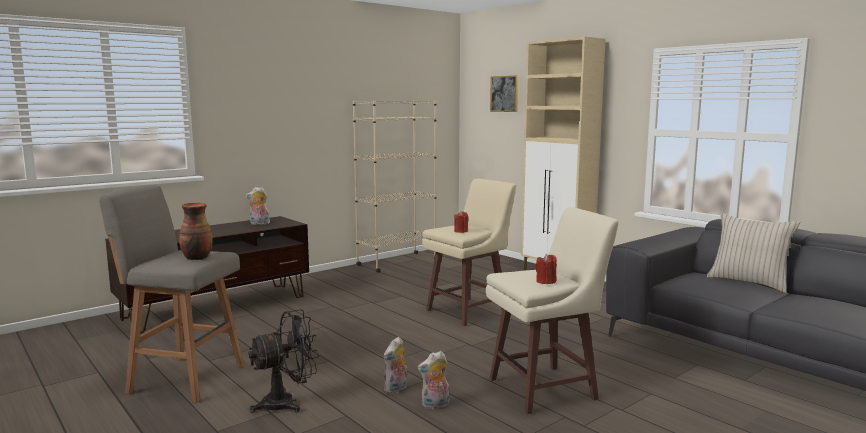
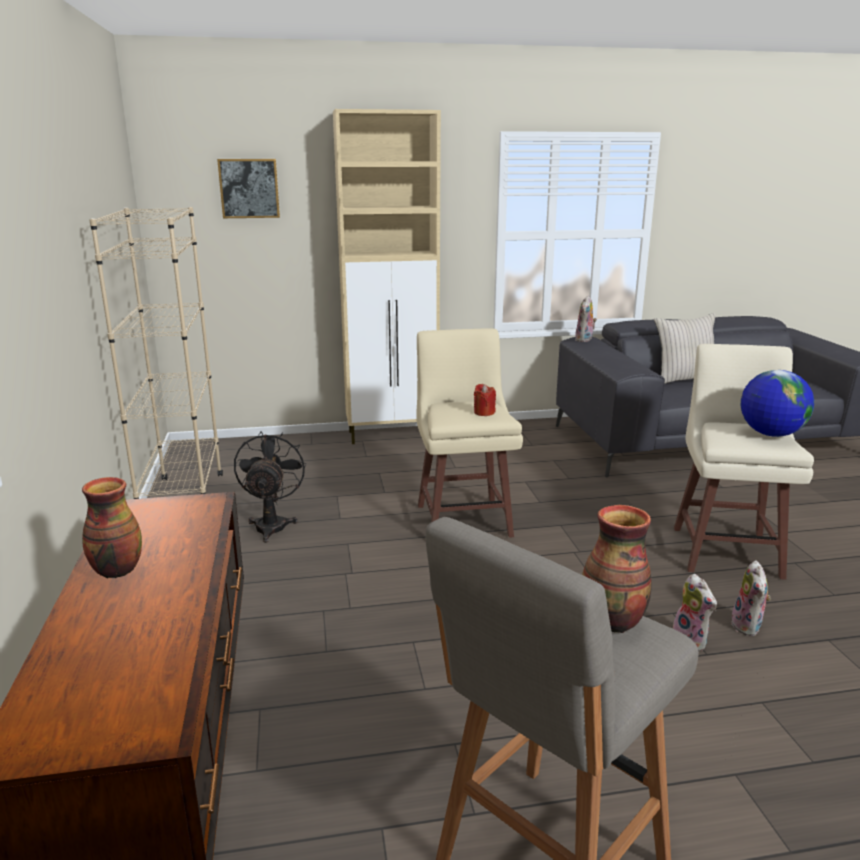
camera: 60 degrees left, 10 degrees up
(226, 226) = (116, 570): none -> vase
(259, 223) = (152, 531): plush toy -> plush toy (585, 340)
(286, 403) = (704, 749): black fan -> black fan (272, 524)
(546, 281) = (770, 434): red candle -> globe

